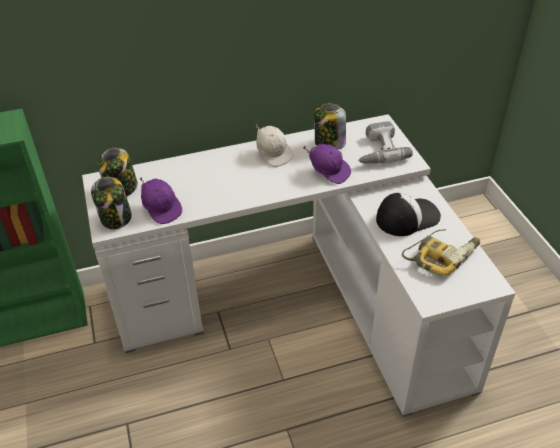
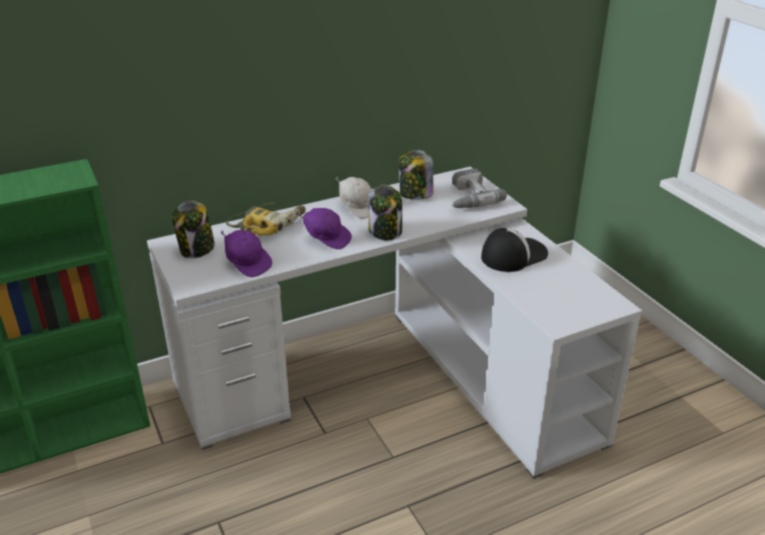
camera: 10 degrees left, 10 degrees down
(116, 218) = (197, 276): jar -> jar (385, 232)
(328, 171) = (422, 218): purple cap -> purple cap (326, 238)
(441, 255) = (558, 284): power drill -> power drill (268, 224)

